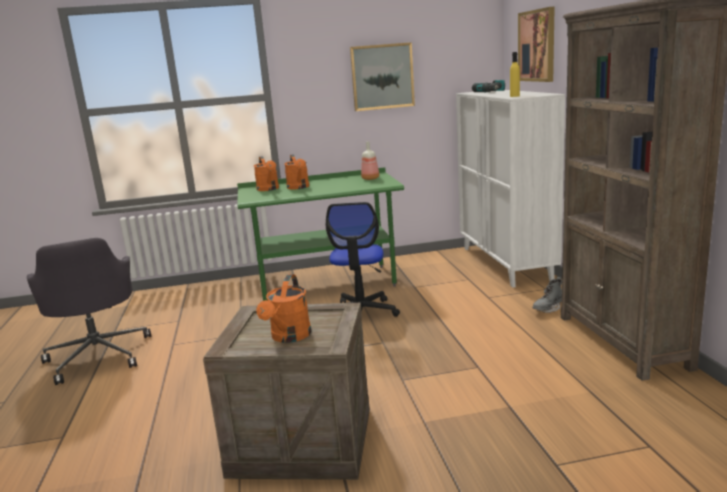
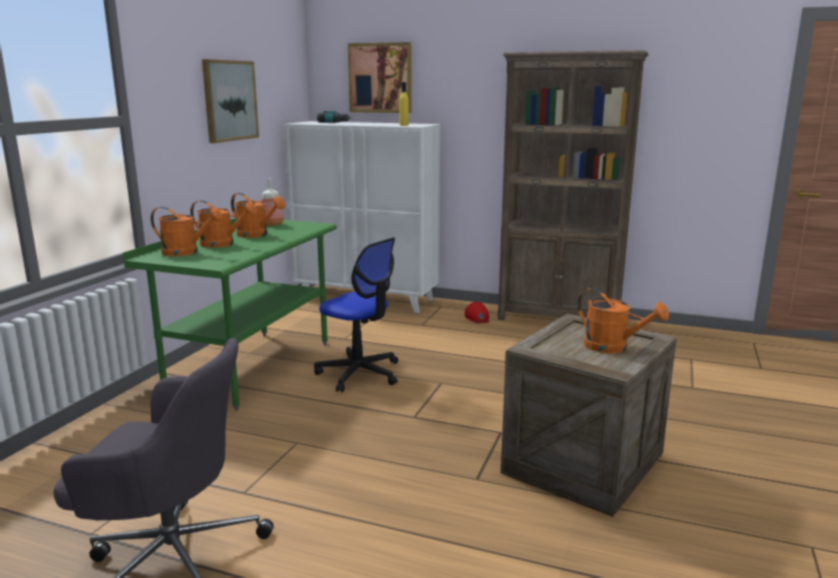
camera: 60 degrees left, 0 degrees up
(334, 185) = (257, 235): none -> orange watering can
(547, 309) = (477, 317): grey boot -> red cap

